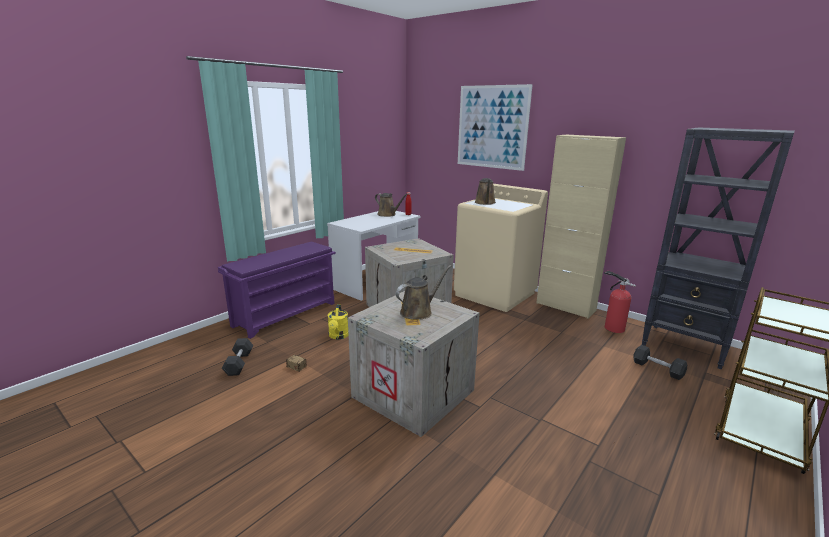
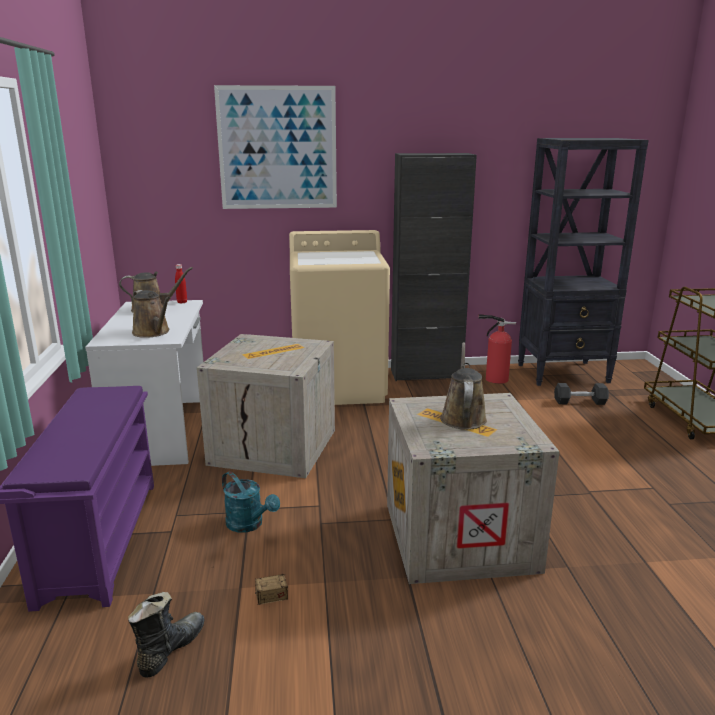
camera: 45 degrees left, 0 degrees up
(239, 363) = (170, 649): black dumbbell -> black boot
(338, 336) = (249, 525): yellow watering can -> turquoise watering can
(485, 203) = (321, 259): brown watering can -> brown watering can (153, 332)
(565, 307) = (426, 374): beige cabinet -> black cabinet

